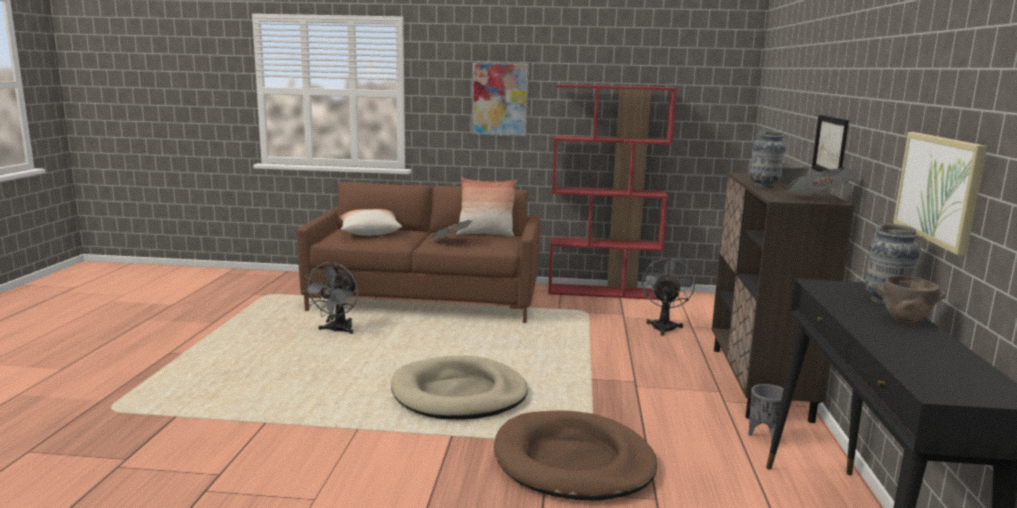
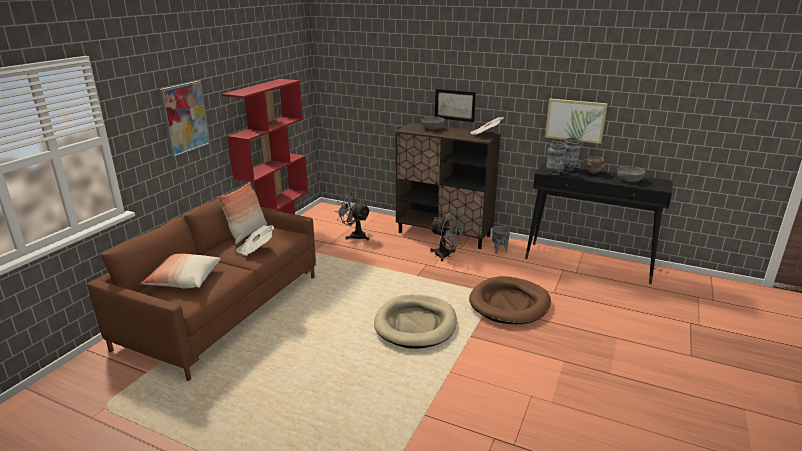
camera: 70 degrees left, 10 degrees up
(337, 331) = (259, 365): grey fan -> grey fan (446, 255)
(764, 186) = (445, 134): vase -> vase (554, 173)
(930, 355) = (629, 180): none -> grey bowl

